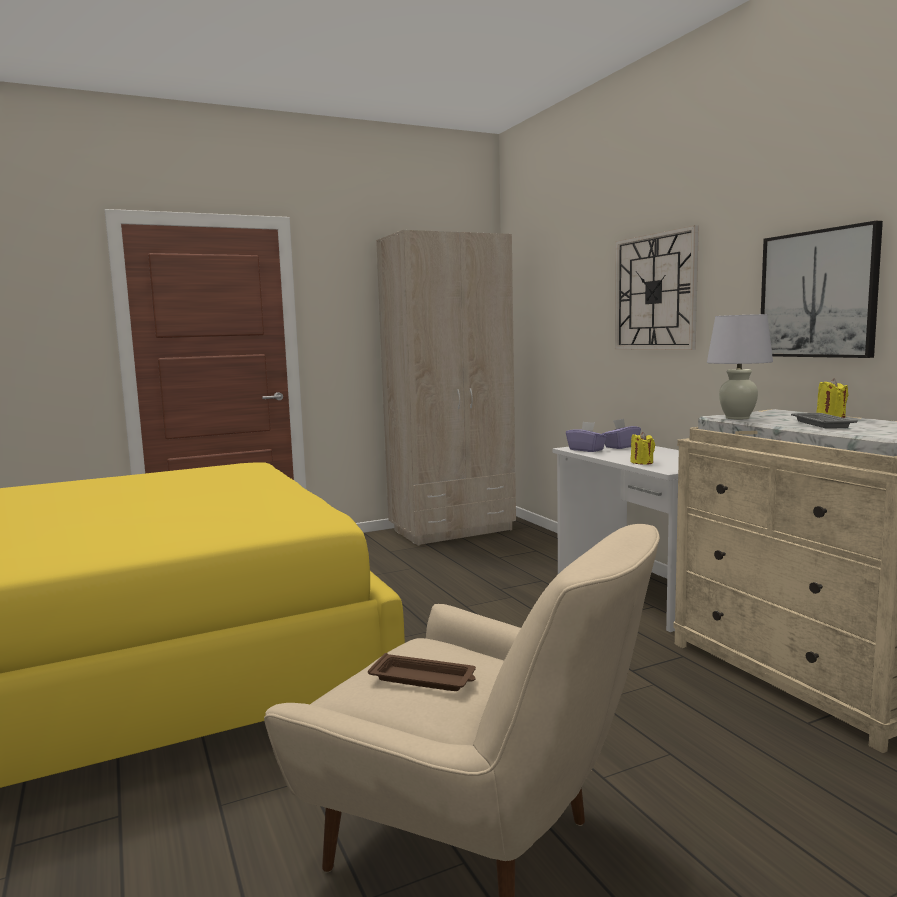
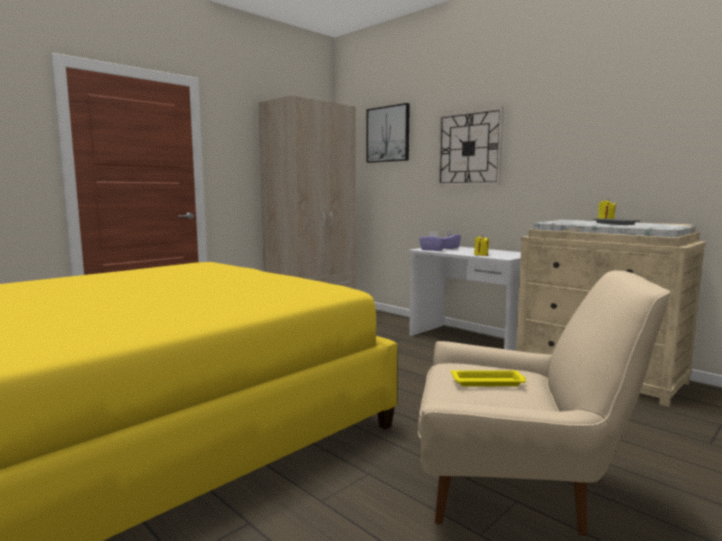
camera: 20 degrees left, 0 degrees up
(424, 679) = (488, 382): brown tray -> yellow tray
(737, 418) = (560, 222): white table lamp -> none
(818, 294) = (589, 150): picture -> picture (388, 134)

